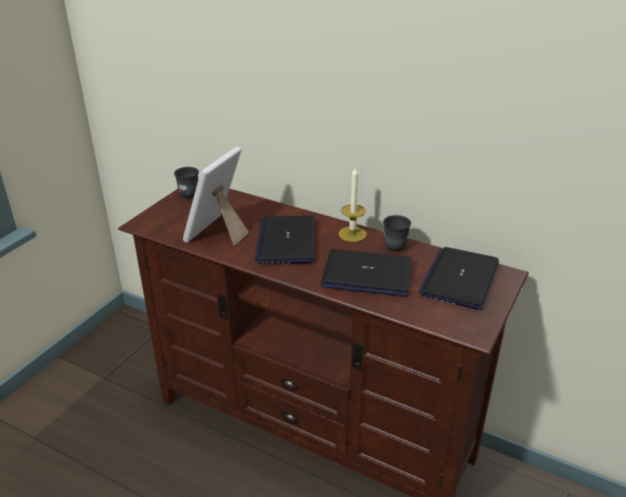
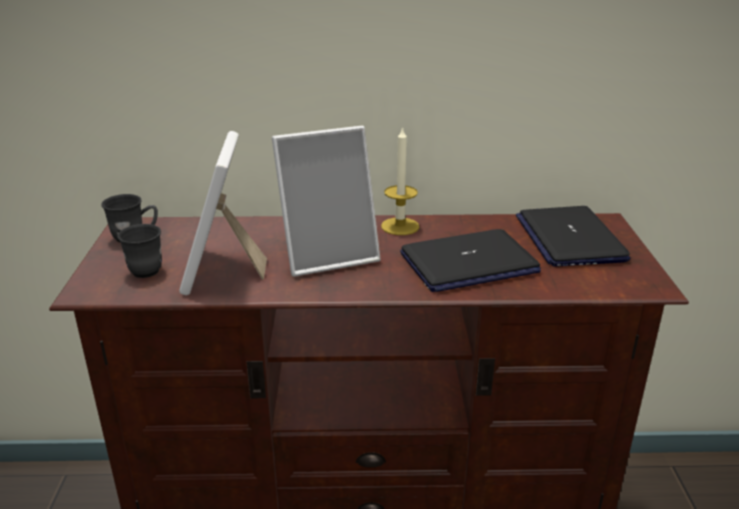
camera: 30 degrees left, 5 degrees down
(287, 241) = (328, 255): laptop -> picture frame
(395, 244) = (460, 223): grey mug -> grey mug (145, 268)

